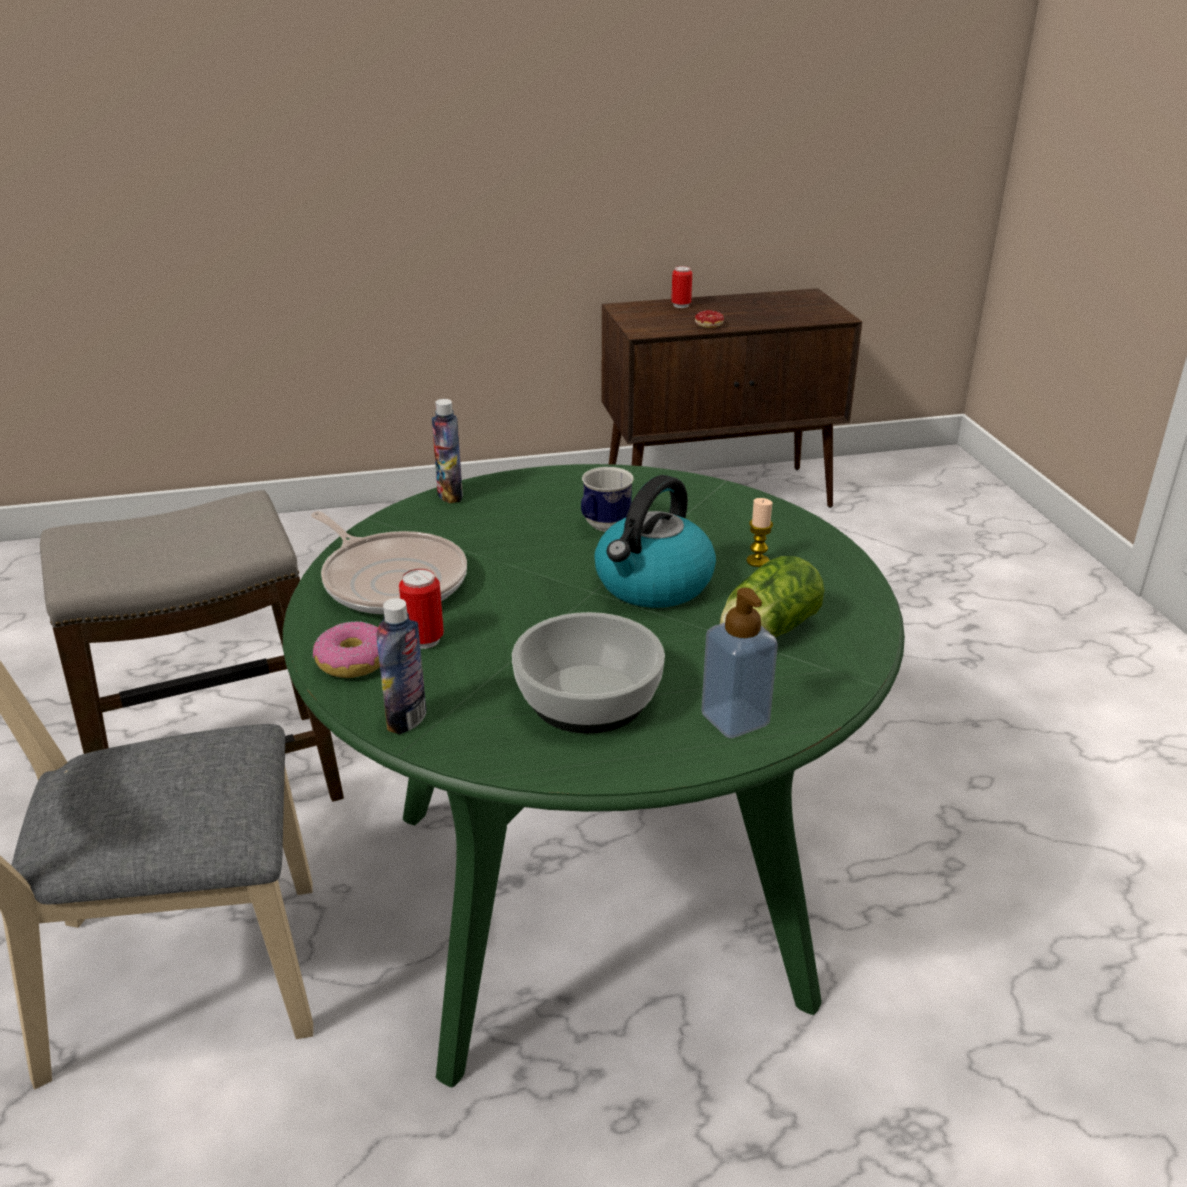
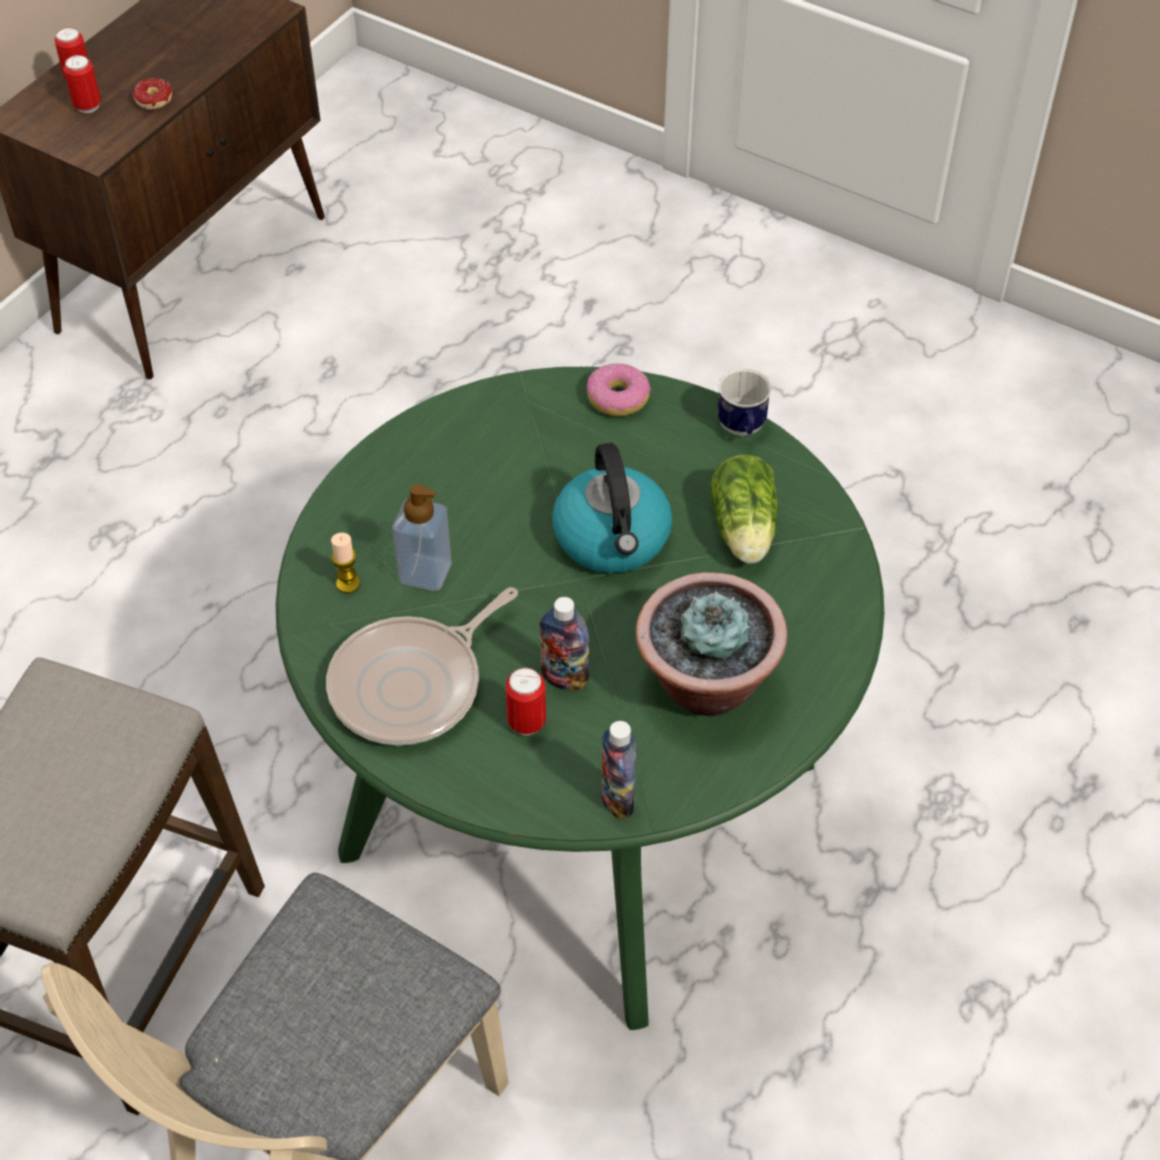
camera: 45 degrees left, 20 degrees up
(353, 661) = (506, 783): donut -> donut (618, 398)
(391, 580) = (413, 685): frying pan -> frying pan turned 135 degrees clockwise
(450, 495) = (315, 553): bottle -> bottle (564, 678)
(586, 697) = (706, 684): bowl -> potted plant
(602, 527) = (495, 501): mug -> mug (742, 430)
(668, 315) = (88, 106): none -> can
(735, 719) = (815, 628): soap dispenser -> soap dispenser (425, 572)
(757, 561) = (654, 456): candle -> candle (348, 584)

